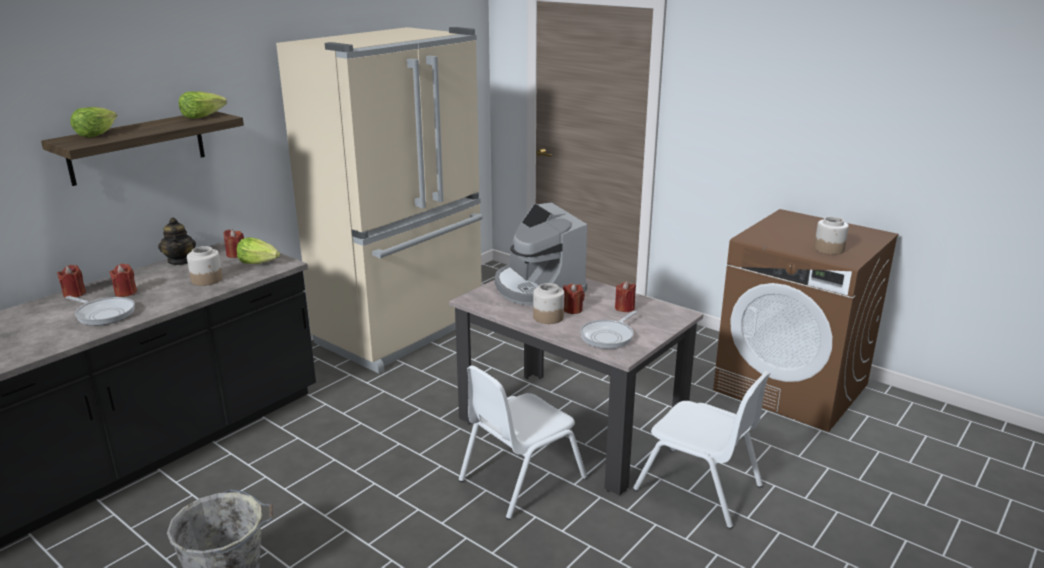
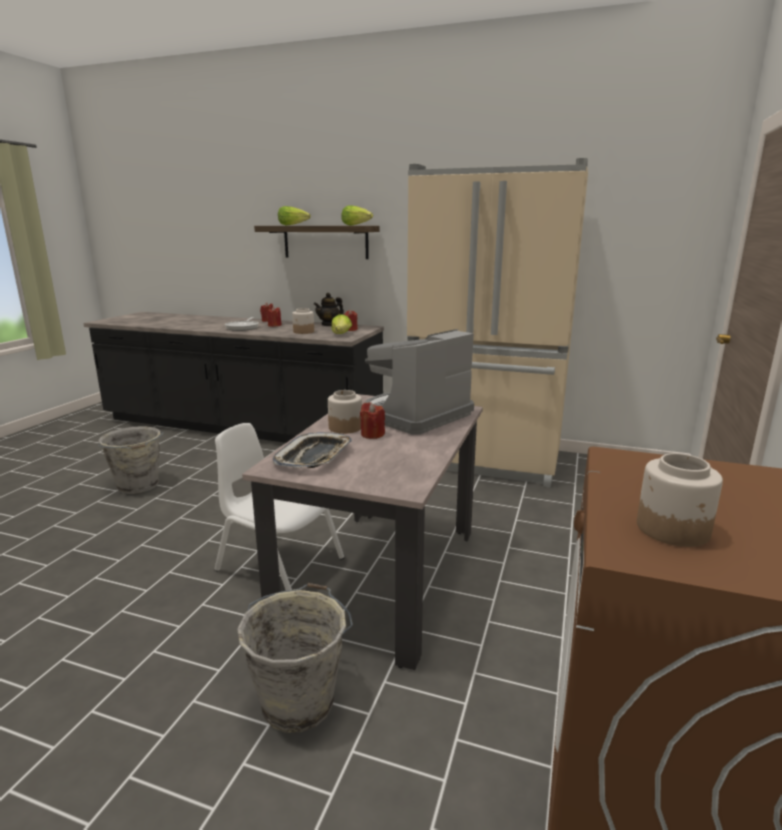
camera: 70 degrees right, 5 degrees down
(609, 336) = (314, 456): frying pan -> tray
(624, 308) = (397, 456): red candle -> none
(699, 488) = (299, 700): white chair -> grey bucket

